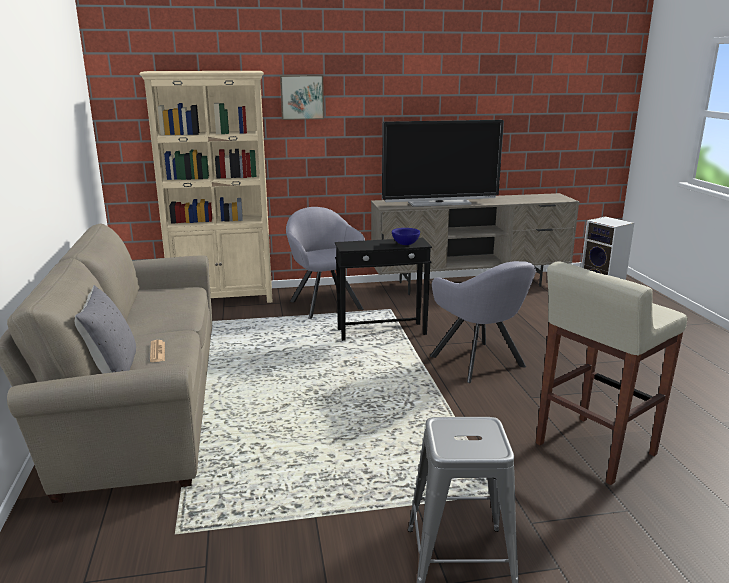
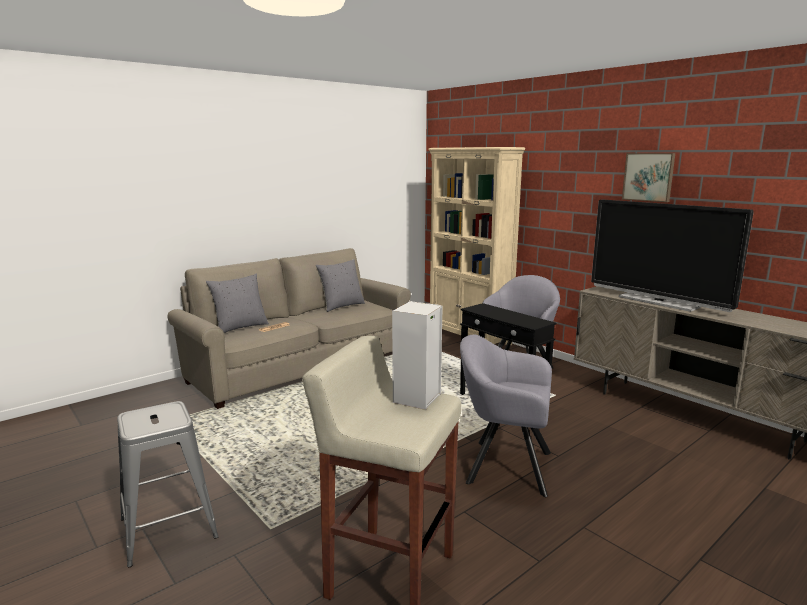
camera: 60 degrees right, 5 degrees down
(141, 303) = (341, 306): none -> grey pillow
(302, 97) = (555, 172): picture -> picture (648, 177)
(405, 244) = (520, 321): blue bowl -> none
(480, 363) = (503, 466): grey armchair -> grey armchair turned 75 degrees clockwise

